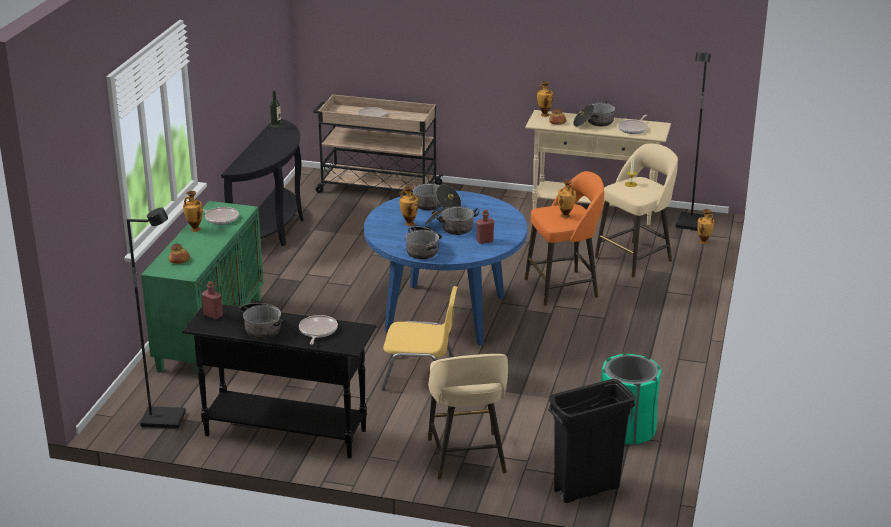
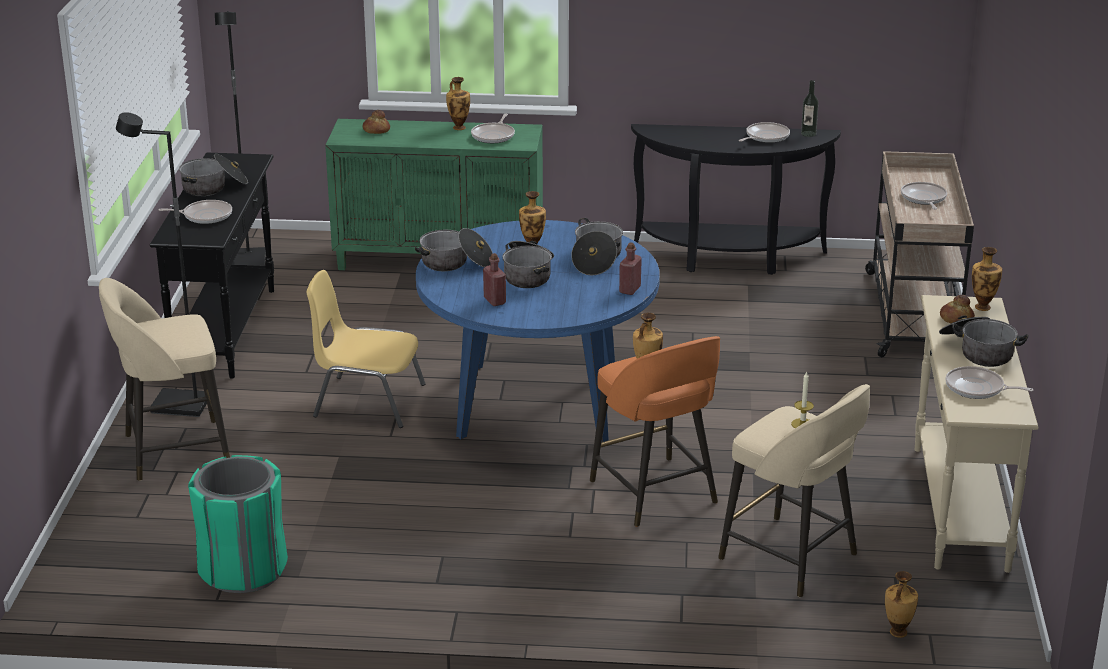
camera: 80 degrees right, 0 degrees up
(213, 315) = (240, 161): red bottle -> red bottle (630, 290)
(273, 138) = (765, 137): none -> frying pan
(420, 375) = (367, 401): yellow chair -> yellow chair turned 105 degrees clockwise
(586, 489) = (98, 543): black trash can -> none
(690, 223) = (970, 616): black floor lamp -> black floor lamp (180, 406)

